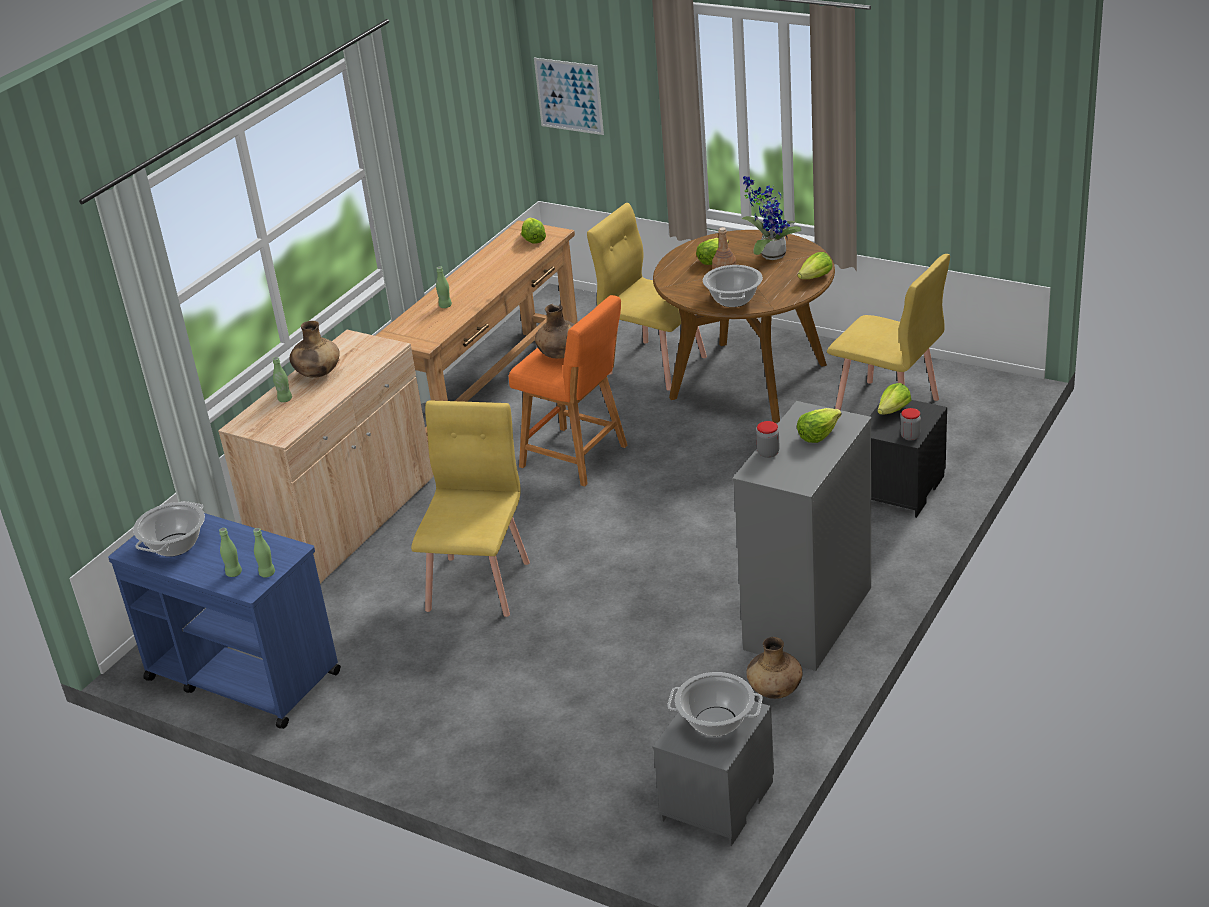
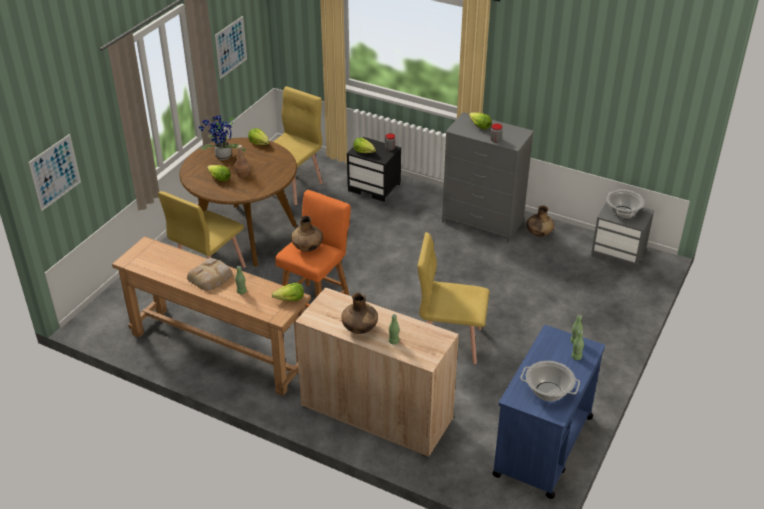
camera: 95 degrees left, 5 degrees up
(480, 282) = (211, 277): none -> bread
(533, 239) = (150, 254): lettuce -> lettuce (290, 300)
(733, 299) = (276, 172): cooking pot -> none
(937, 147) = (231, 47): none -> picture

